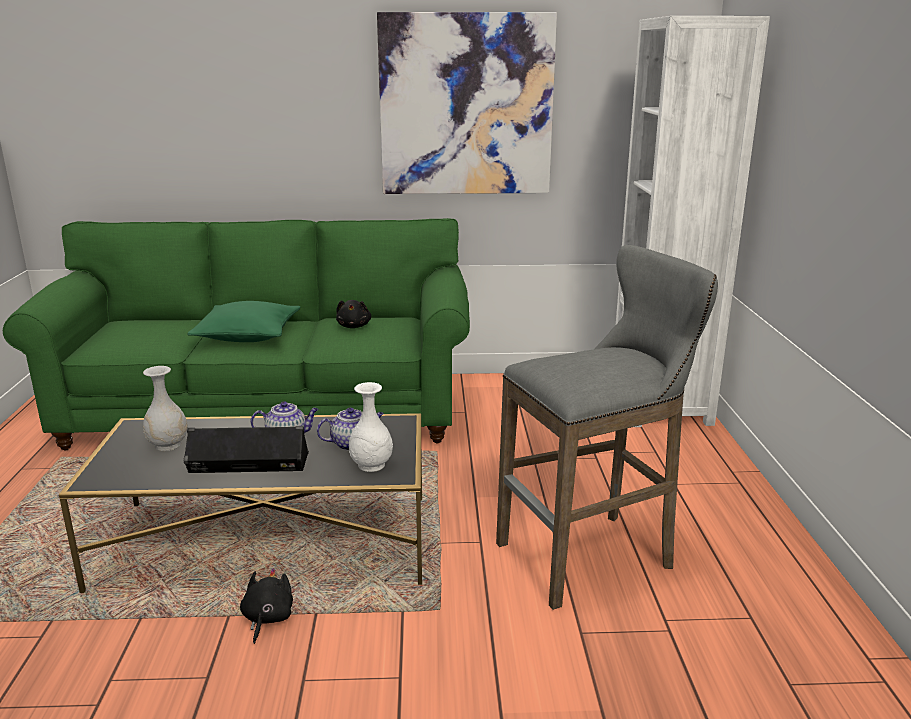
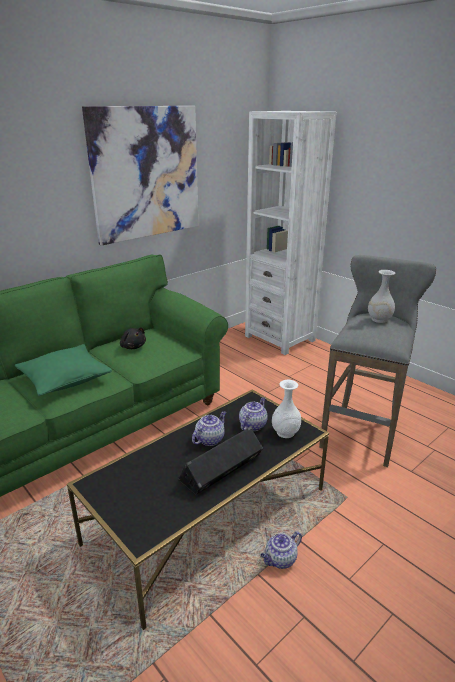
camera: 40 degrees left, 5 degrees up
(168, 445) = (143, 483): white vase -> white vase (379, 319)
(267, 619) = (280, 560): black plush toy -> teapot

